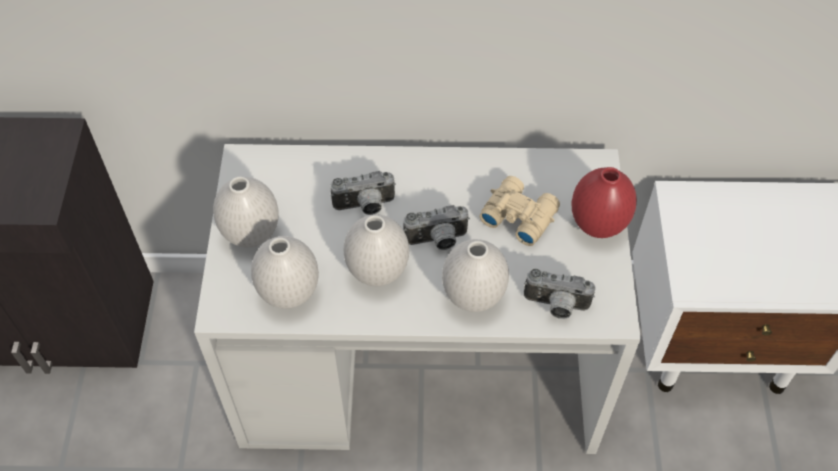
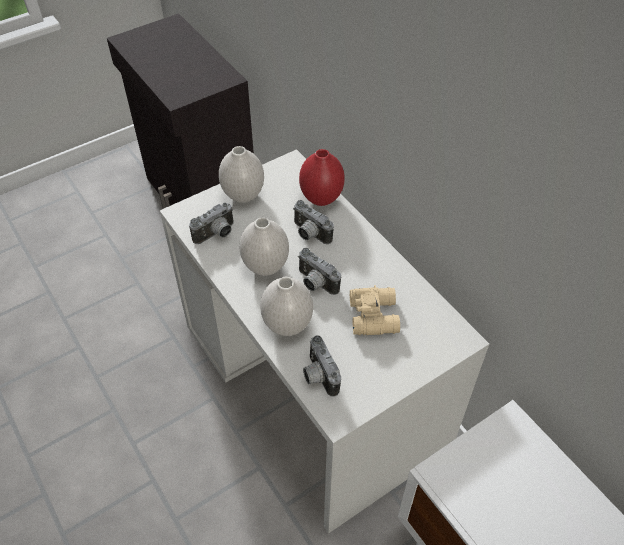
camera: 55 degrees right, 5 degrees down
(288, 293) = (216, 235): white vase -> camera
(597, 226) = (407, 365): red vase -> red vase (321, 199)

